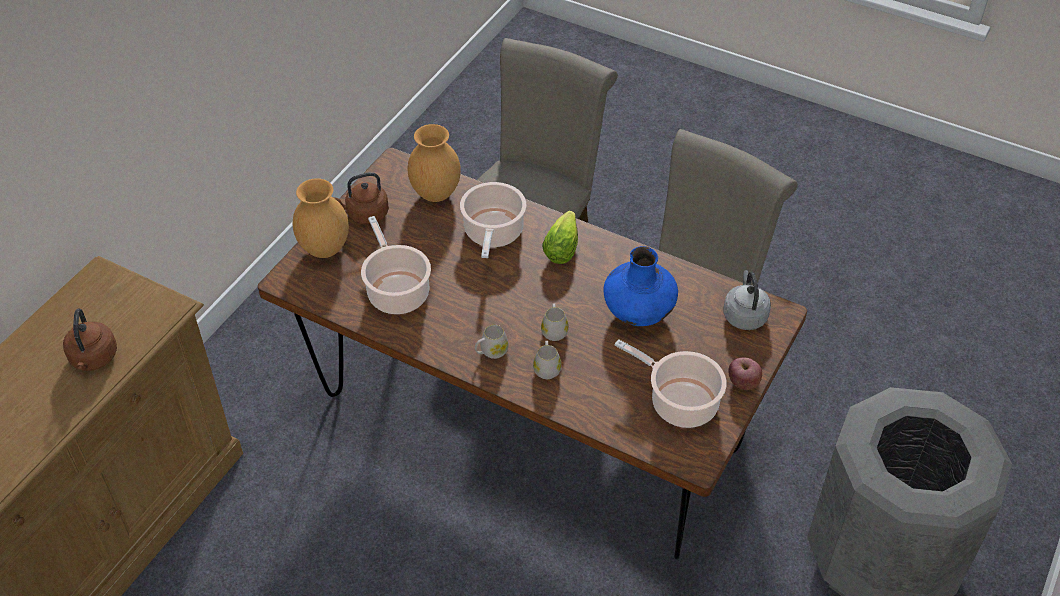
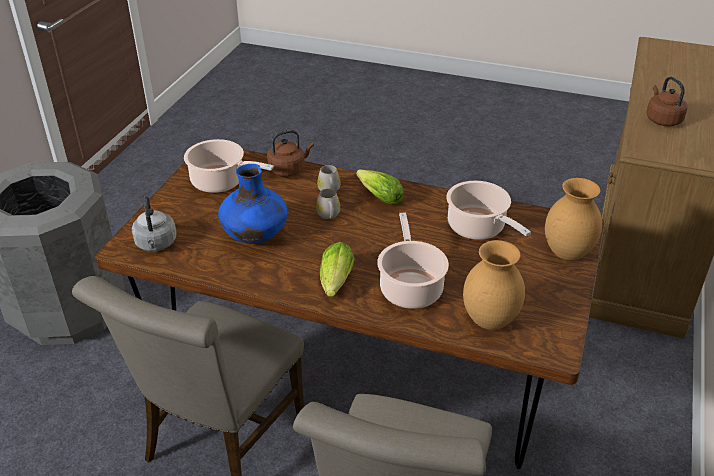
camera: 170 degrees right, 10 degrees down
(365, 214) = (551, 290): brown kettle -> brown kettle (288, 169)
(491, 352) = (378, 196): white mug -> lettuce
(743, 383) = (168, 198): apple -> none

